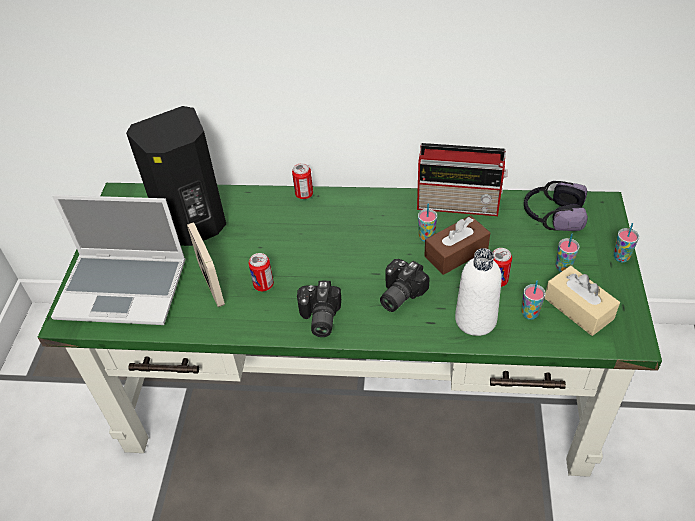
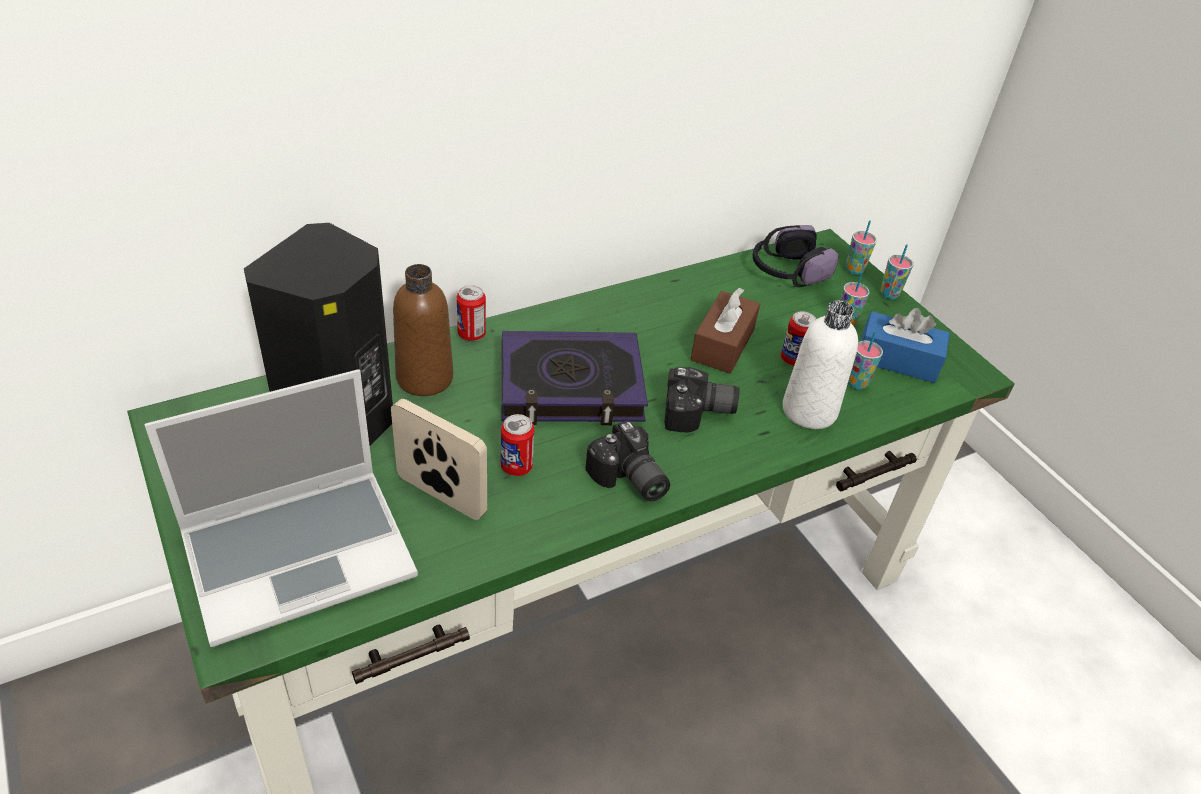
camera: 40 degrees left, 5 degrees down
(257, 213) = (424, 378): none -> brown bottle
(334, 247) = (571, 387): none -> book
(398, 294) = (698, 414): camera -> camera turned 90 degrees counterclockwise
(426, 237) = (673, 338): cup -> cup (854, 270)
(460, 204) = (678, 288): radio -> none
(578, 308) = (897, 360): beige tissue box -> blue tissue box

